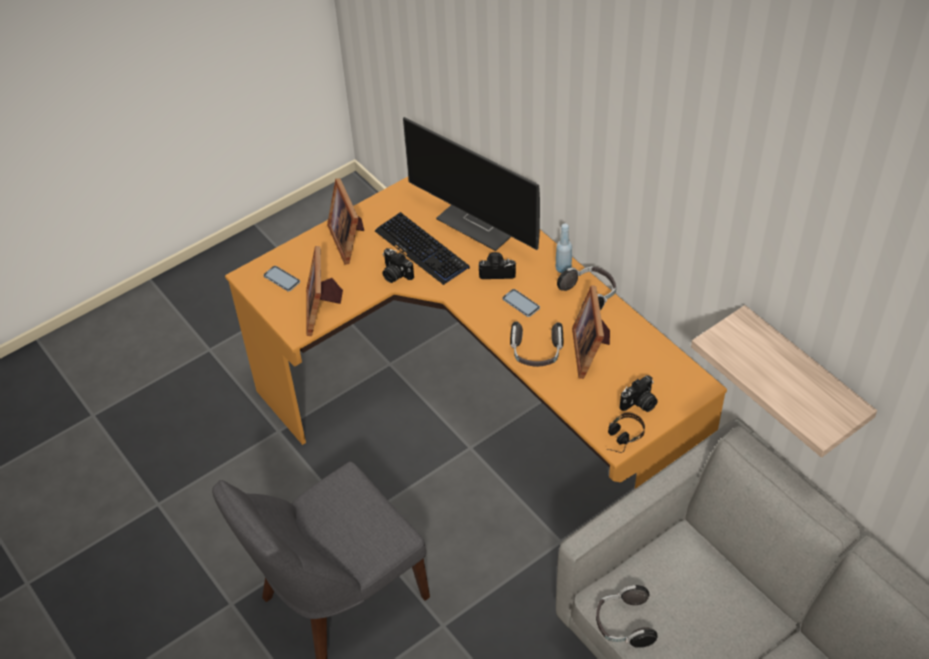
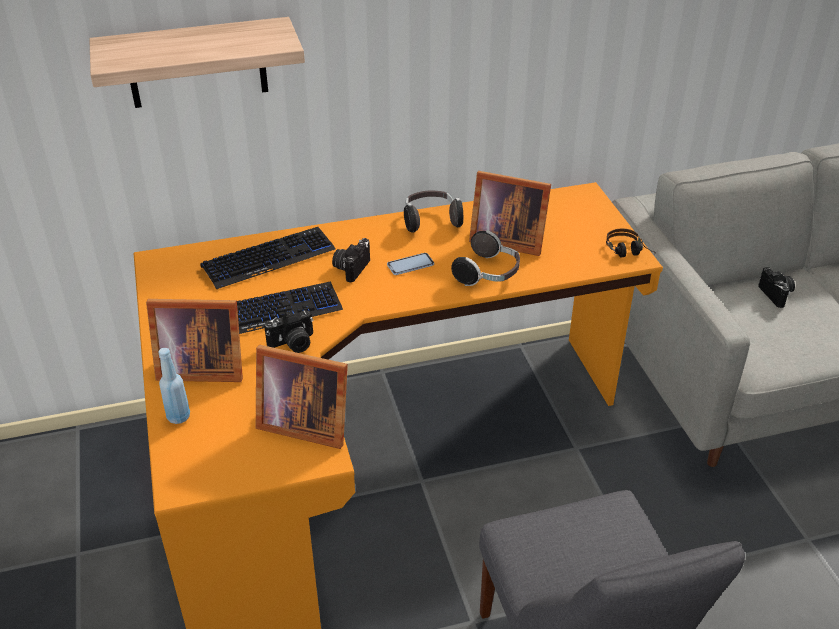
camera: 70 degrees left, 10 degrees down
(282, 279) = (216, 450): phone -> none
(482, 223) = (269, 259): monitor -> keyboard
(563, 268) = (381, 225): blue bottle -> blue bottle (178, 417)
(624, 624) = (790, 362): headphones -> none
(639, 403) = (590, 231): camera -> camera (777, 294)
(803, 377) = (672, 93): shelf -> shelf (197, 63)

